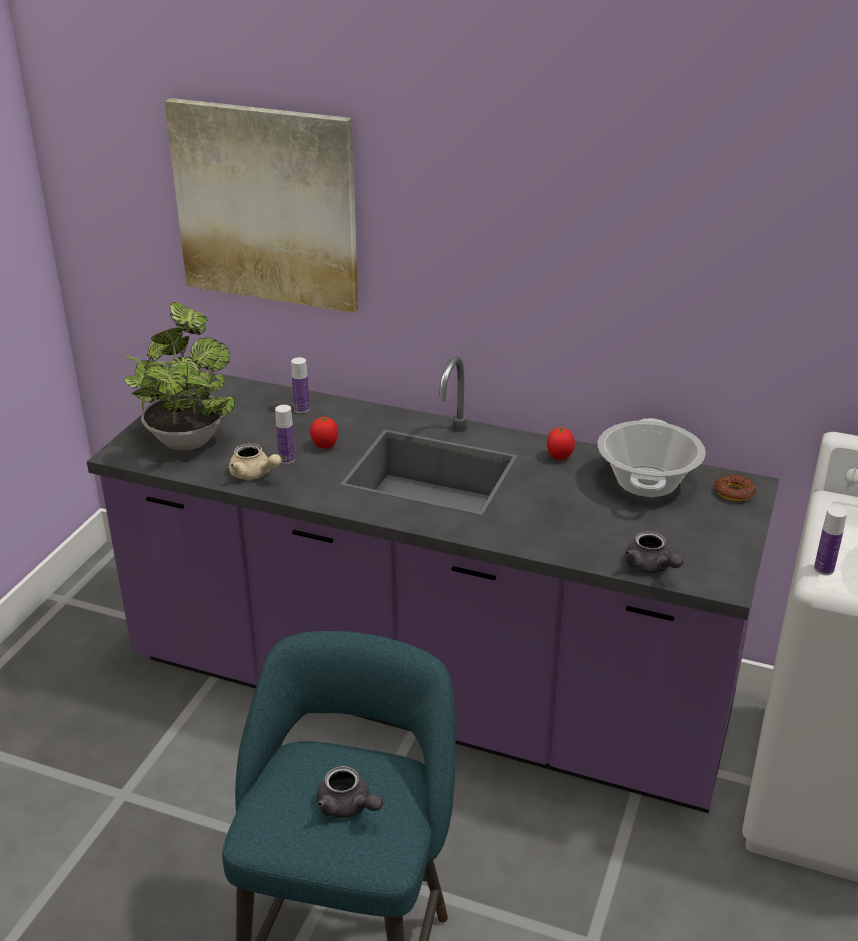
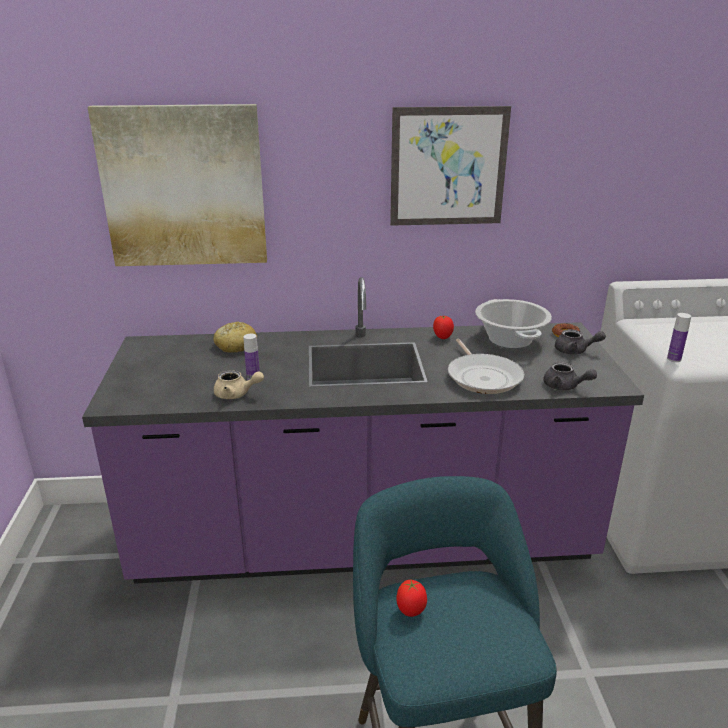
camera: 25 degrees left, 5 degrees down
(187, 437) = (158, 381): potted plant -> none
(301, 409) = (235, 345): bottle -> bread
(325, 446) = (275, 365): tomato -> tomato (411, 611)
(348, 807) = (469, 623): grey teapot -> grey teapot (575, 351)
(557, 526) = (483, 377): none -> frying pan
(592, 229) = (448, 167): none -> picture

